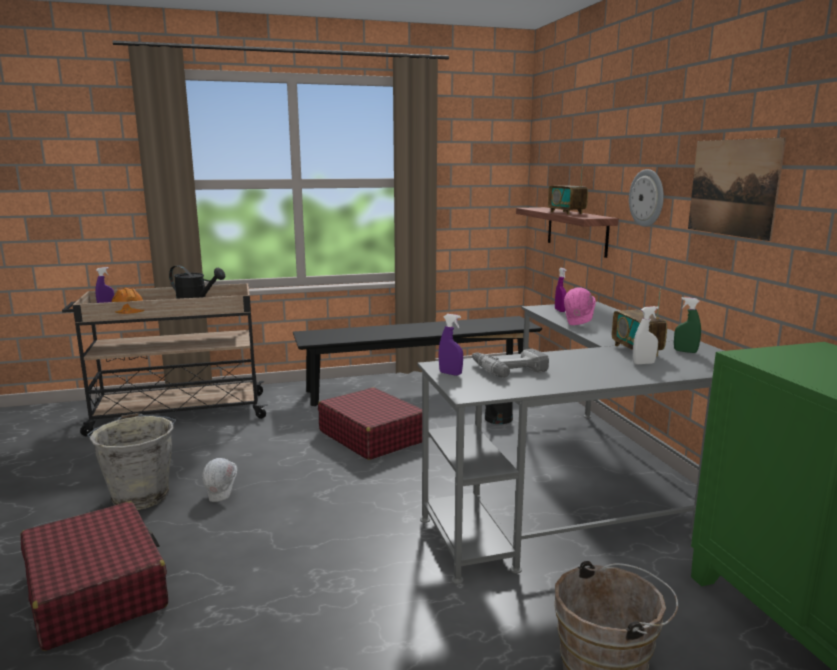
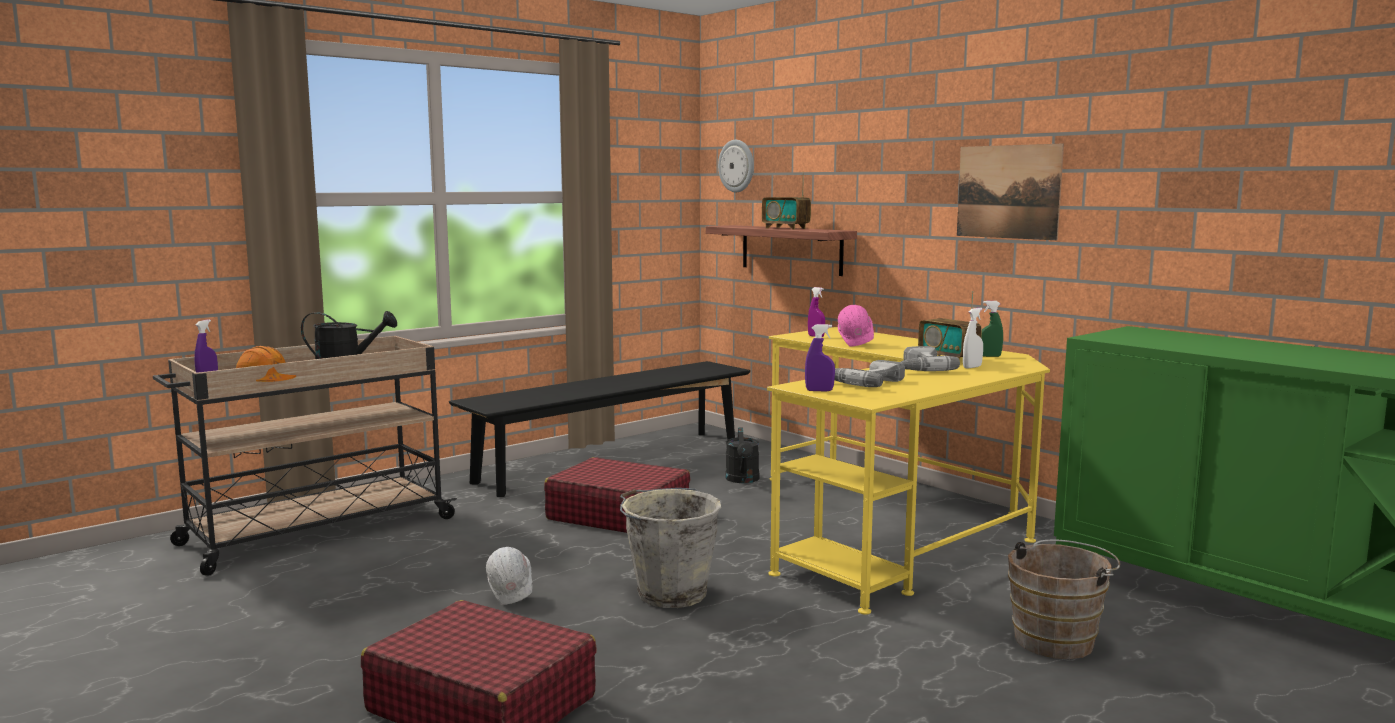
camera: 25 degrees left, 5 degrees down
(141, 496) = (399, 617): grey bucket -> grey bucket (669, 593)
(580, 489) = (895, 523): grey desk -> yellow desk
(588, 358) = (918, 368): none -> power drill
(647, 198) = (897, 207): wall clock -> wall clock (737, 166)

